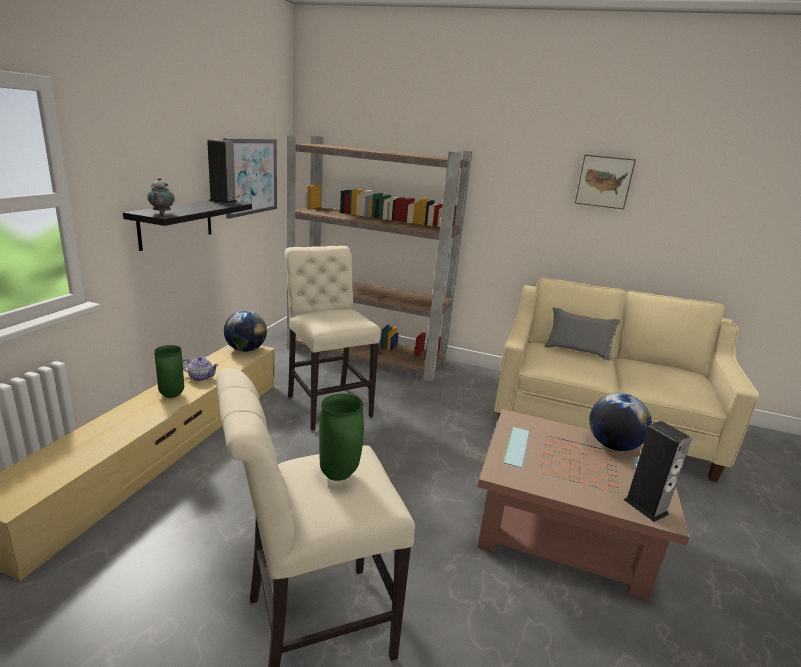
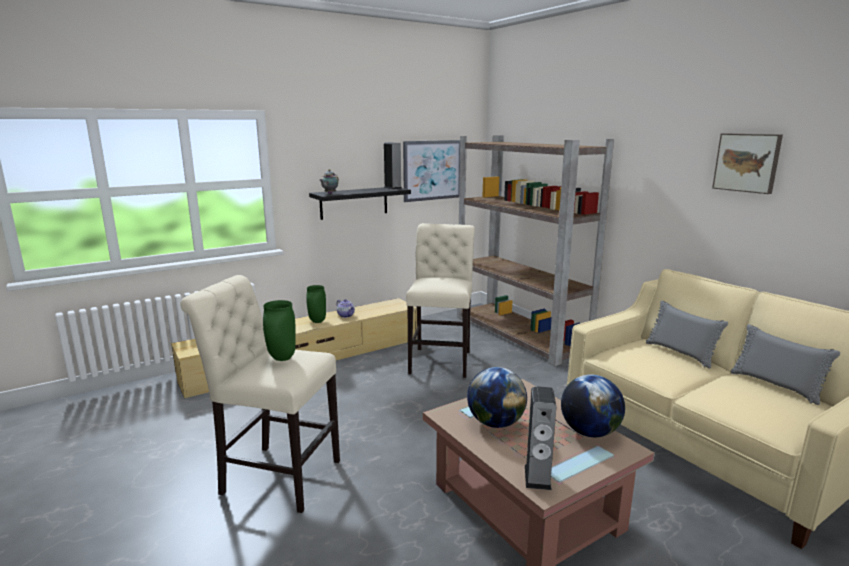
camera: 40 degrees right, 5 degrees down
(246, 349) = (396, 305): globe -> globe (495, 423)
(657, 365) = (776, 386): none -> grey pillow

